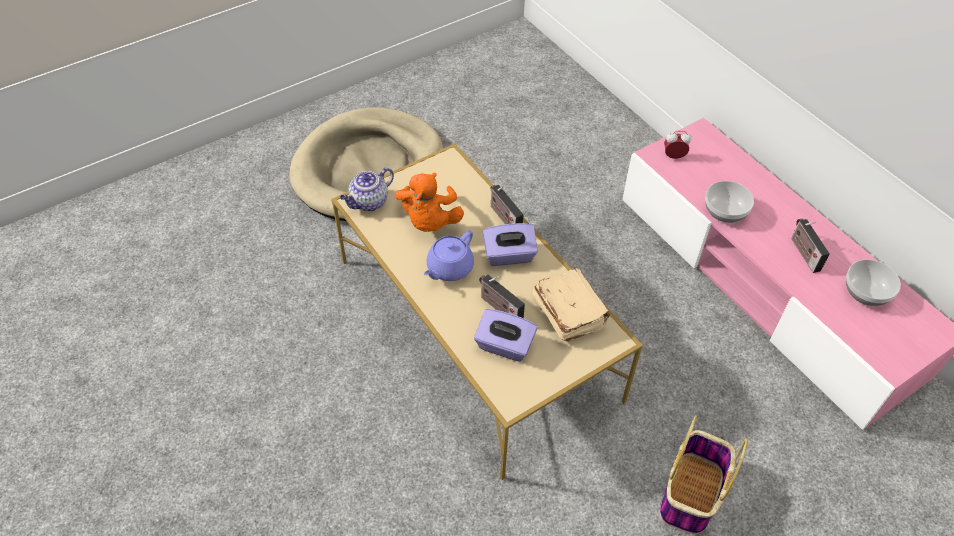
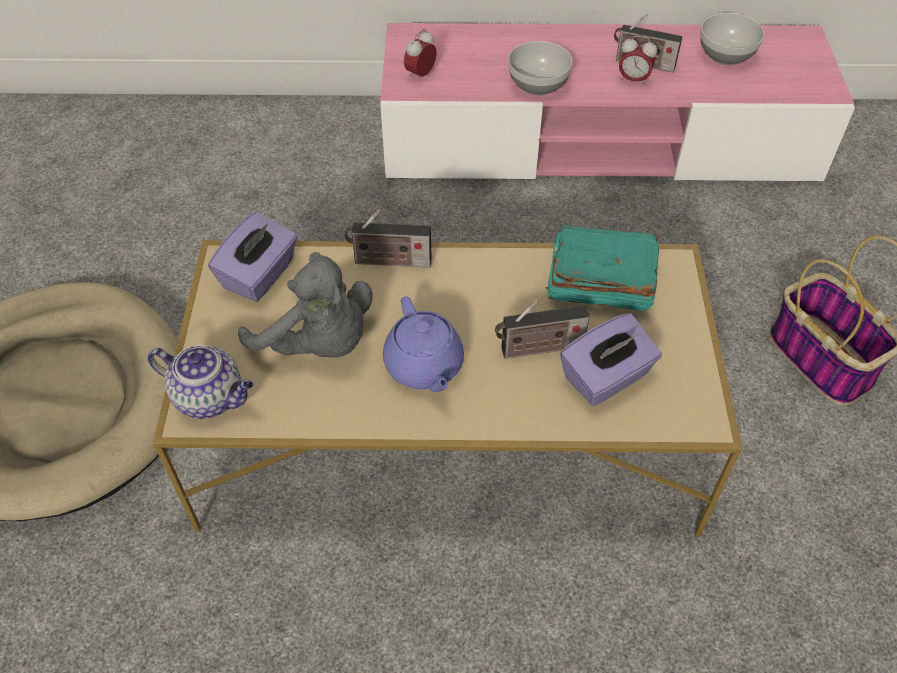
camera: 55 degrees left, 0 degrees up
(369, 202) = (211, 397): teapot -> teapot turned 60 degrees counterclockwise
(429, 221) = (318, 344): orange plush toy -> grey plush toy
(509, 255) = (458, 291): purple tissue box -> purple tissue box (260, 275)
(569, 312) = (598, 282): beige book -> turquoise book
(781, 256) = (633, 80): none -> alarm clock

